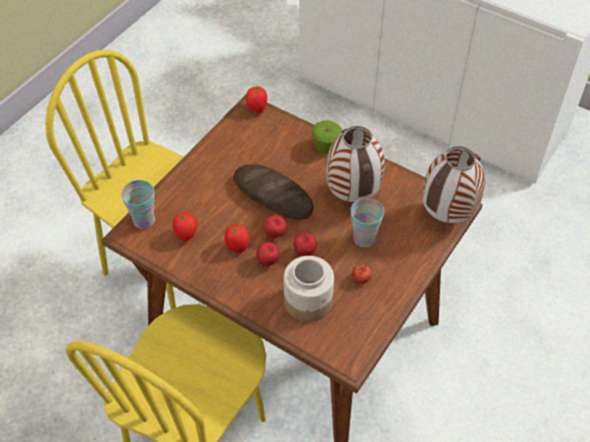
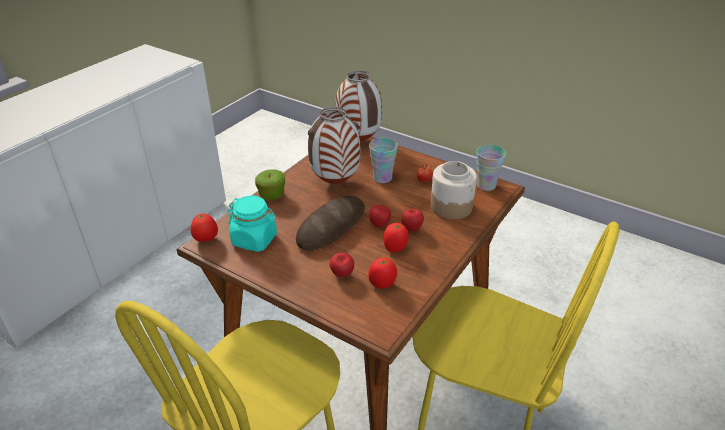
camera: 90 degrees left, 15 degrees down
(144, 220) = (363, 319): cup -> cup (486, 185)
(254, 141) = (254, 240): none -> turquoise jar
(304, 252) = (399, 208): apple -> apple (342, 275)

